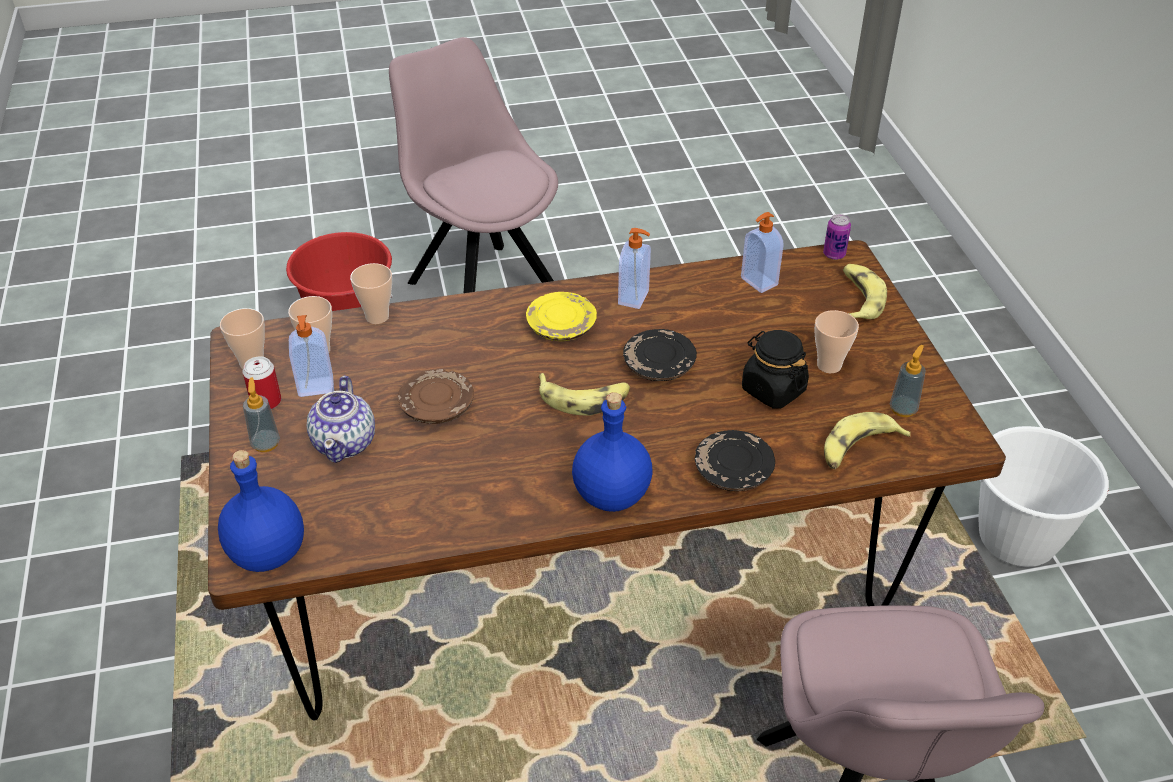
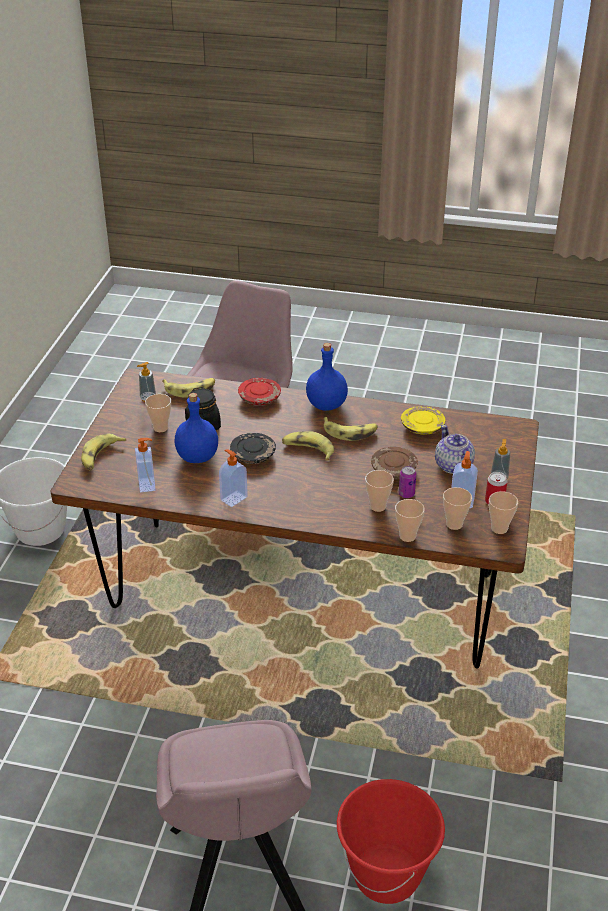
camera: 155 degrees left, 5 degrees down
(268, 552) = (506, 428): blue bottle -> blue bottle (197, 457)
(345, 442) = (453, 466): teapot -> teapot turned 45 degrees counterclockwise
(435, 344) = (377, 506): none -> cup
(539, 452) = (350, 432): none -> banana
(561, 327) = (292, 494): yellow plate -> yellow plate (422, 427)
(733, 471) = (259, 398): black plate -> red plate
(834, 254) = (80, 488): can -> can (406, 494)

